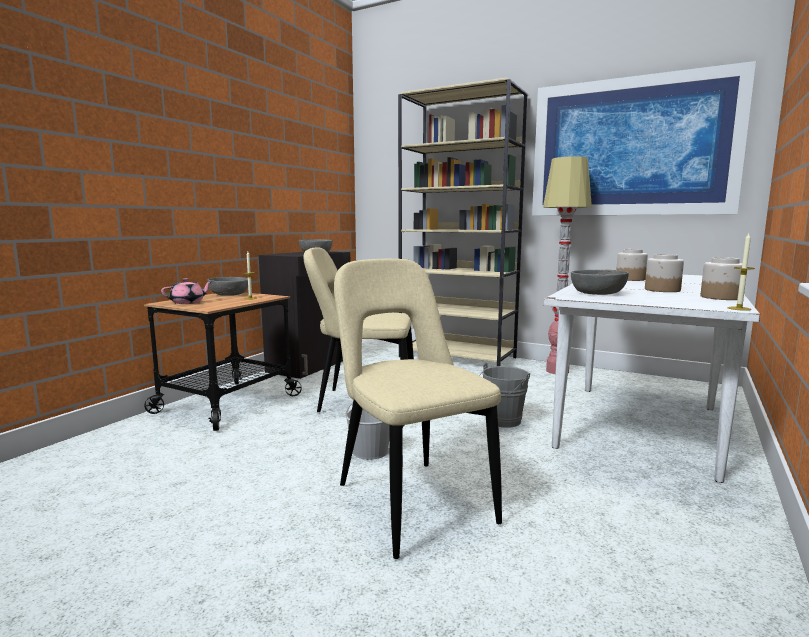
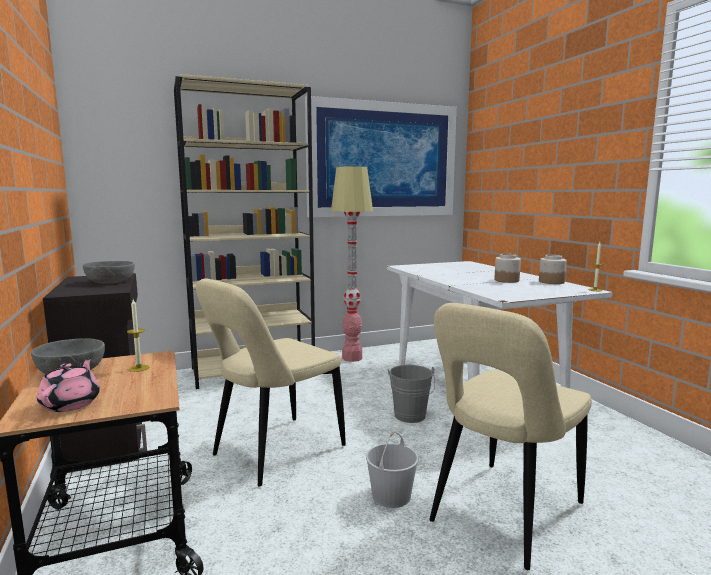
camera: 50 degrees left, 0 degrees up
(410, 500) = (503, 515): beige chair -> beige chair turned 60 degrees counterclockwise
(597, 293) = (500, 290): grey bowl -> none
(630, 279) = (447, 272): jar -> none

